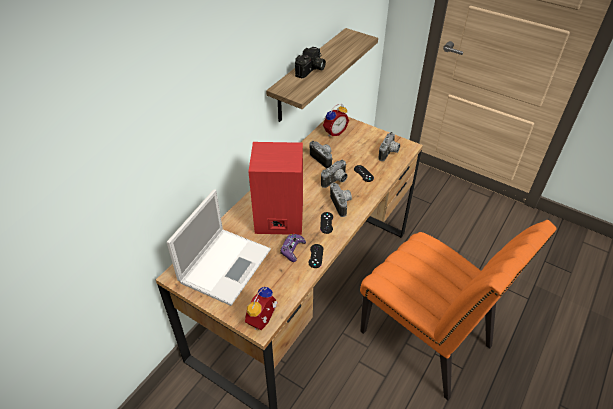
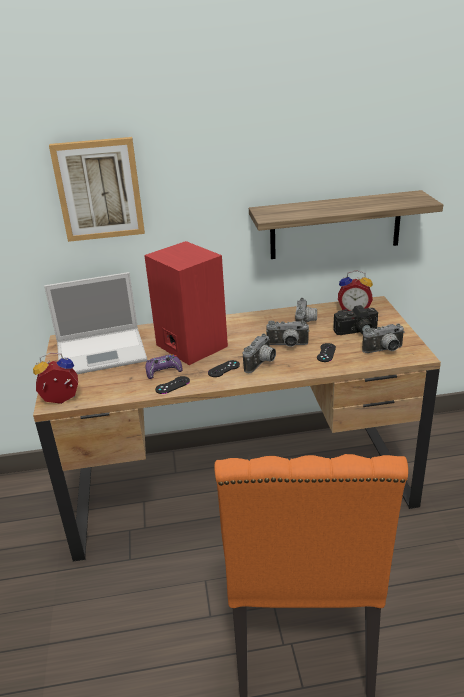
camera: 50 degrees right, 15 degrees down
(174, 132) = (99, 189): none -> picture
(311, 70) = (316, 206): camera -> camera (356, 332)

